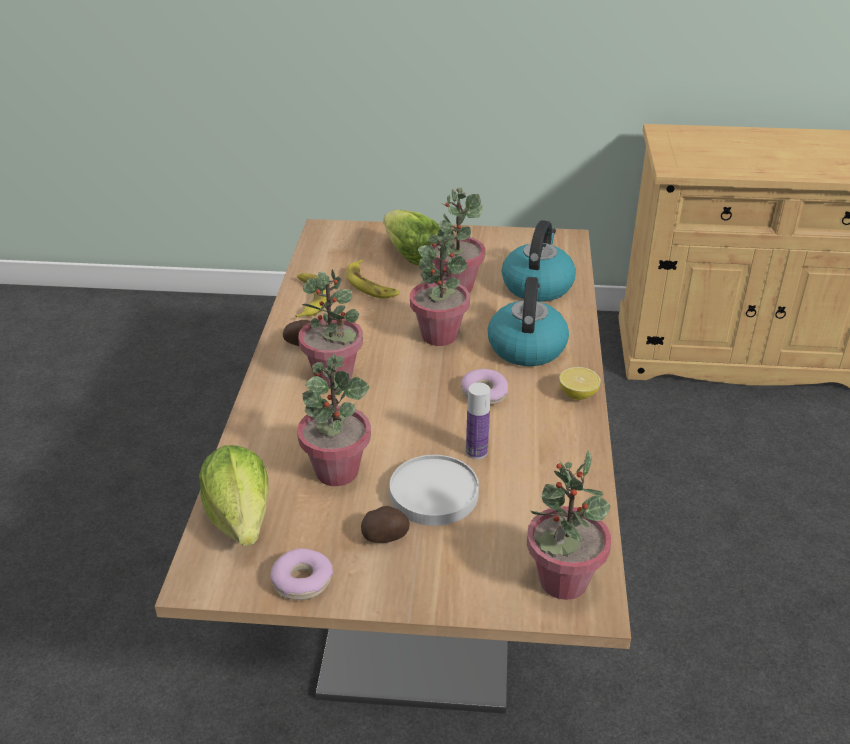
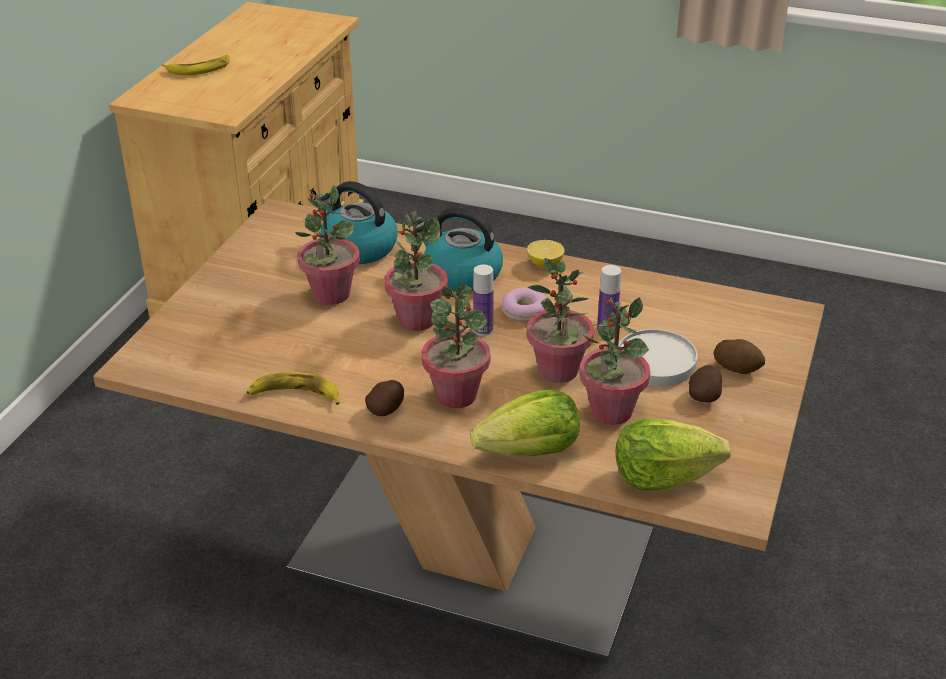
camera: 75 degrees left, 0 degrees up
(302, 581) = (750, 448): donut -> none
(371, 285) = (292, 348): banana -> banana (199, 69)
(412, 257) = (249, 312): lettuce -> lettuce (531, 452)
(440, 374) = (483, 330): none -> bottle
(448, 560) = (737, 368): none -> potato
(563, 581) = (768, 319): potted plant -> potted plant (558, 371)

